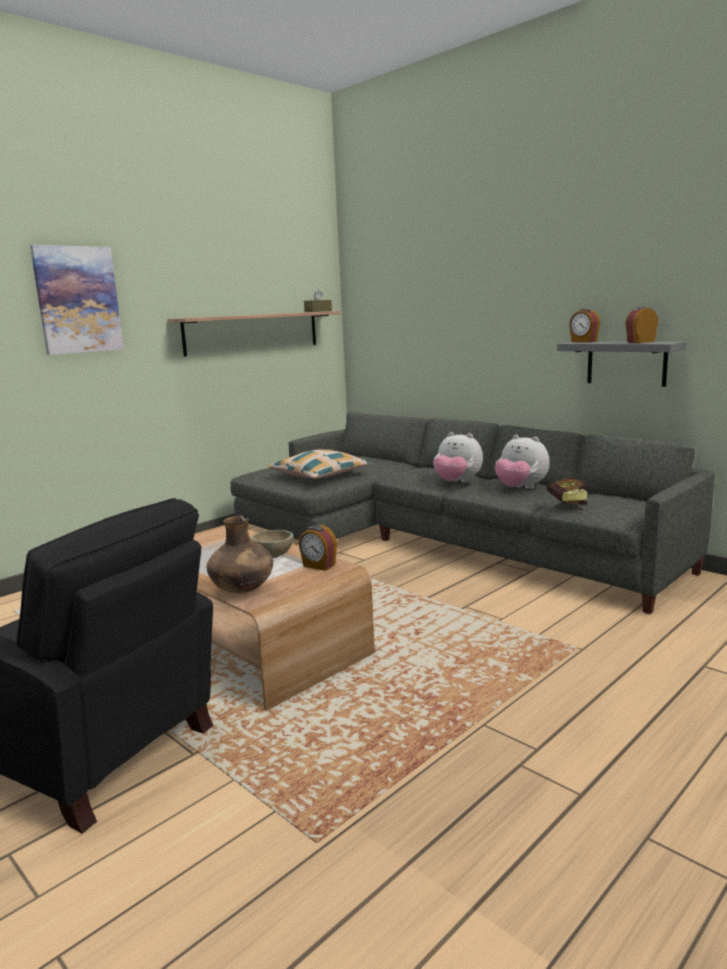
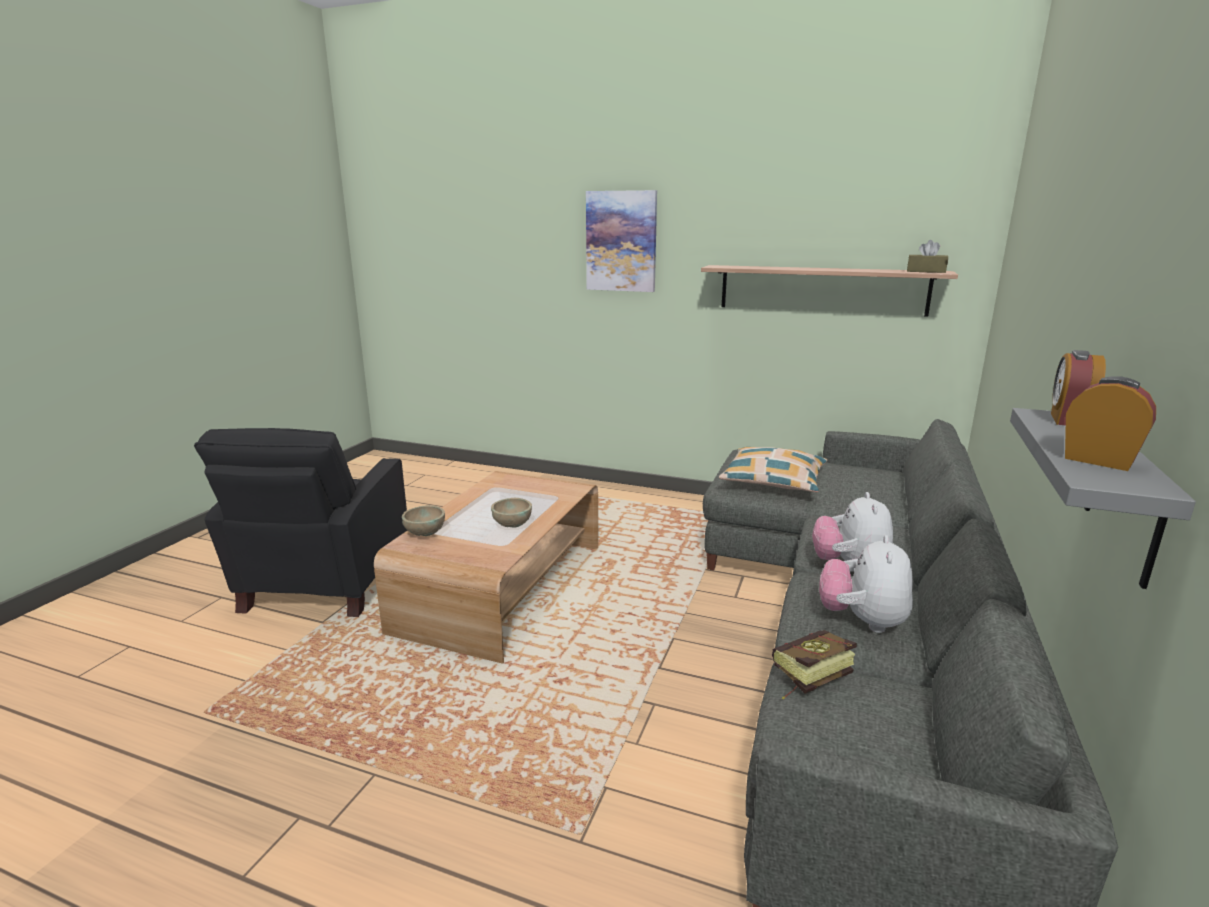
camera: 65 degrees right, 5 degrees up
(242, 590) = (424, 534): brown vase -> beige bowl
(318, 566) = (495, 551): alarm clock -> none

